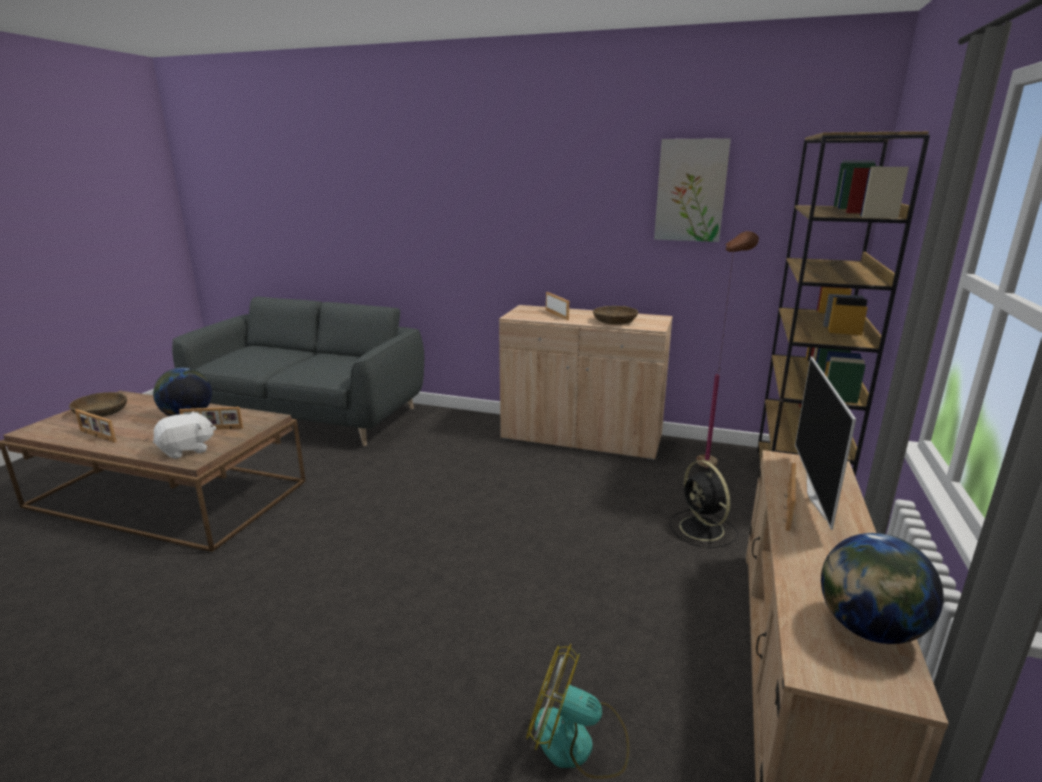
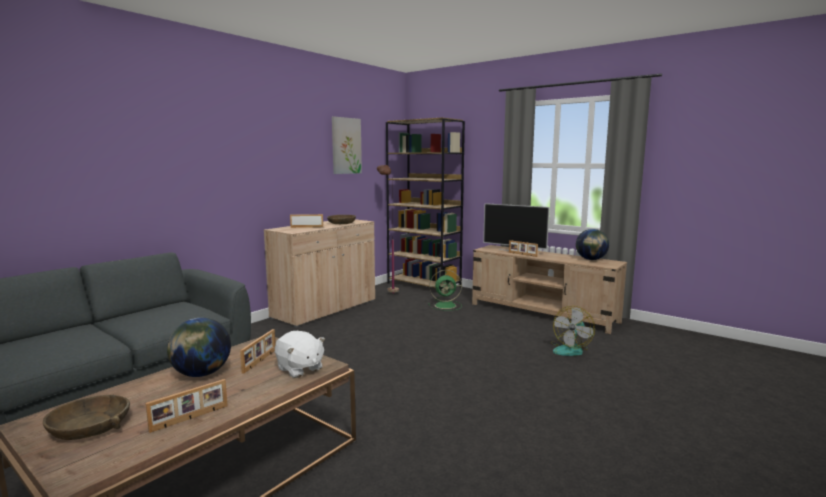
camera: 70 degrees left, 10 degrees down
(187, 450) = (299, 369): white plush toy -> white plush toy turned 150 degrees clockwise
(703, 530) = (446, 305): black fan -> green fan

